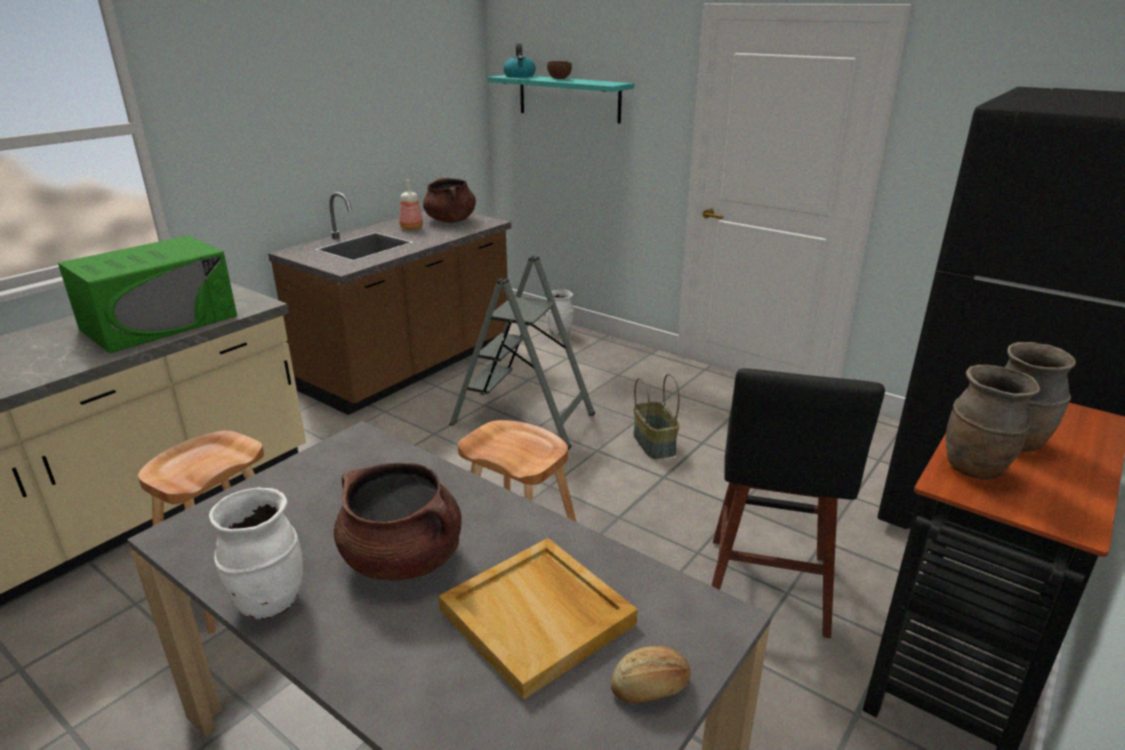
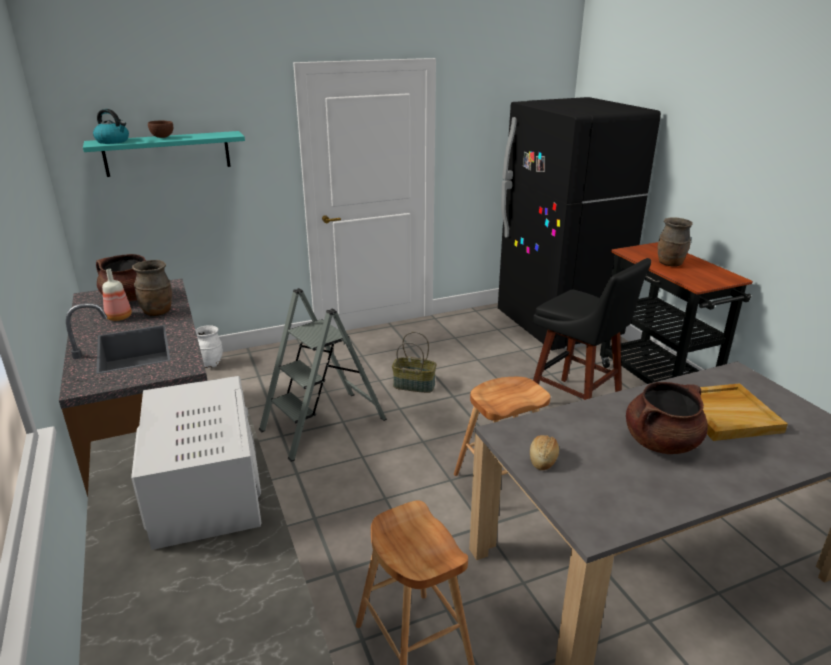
camera: 60 degrees left, 0 degrees up
(160, 322) = (205, 487): green microwave -> white microwave
(268, 601) = (688, 497): white vase -> none
(651, 688) = (781, 401): bread -> bread (543, 459)
(975, 469) = (688, 277): brown vase -> brown vase (158, 312)

